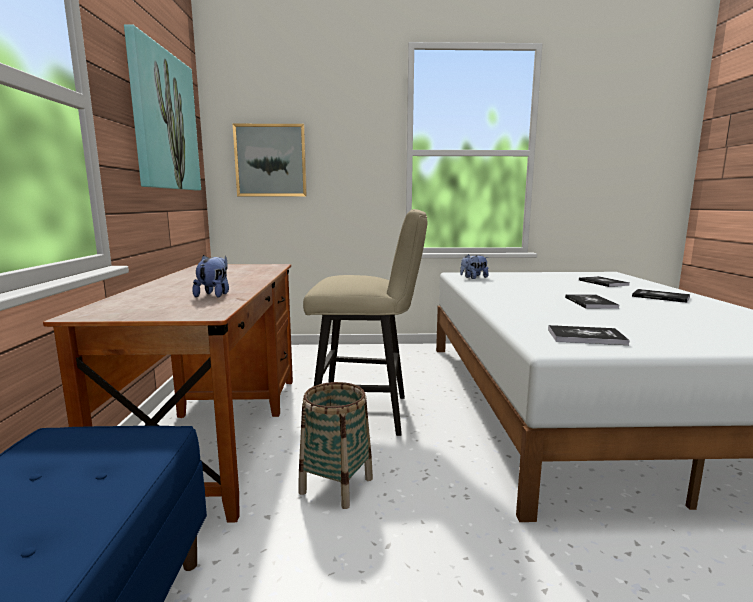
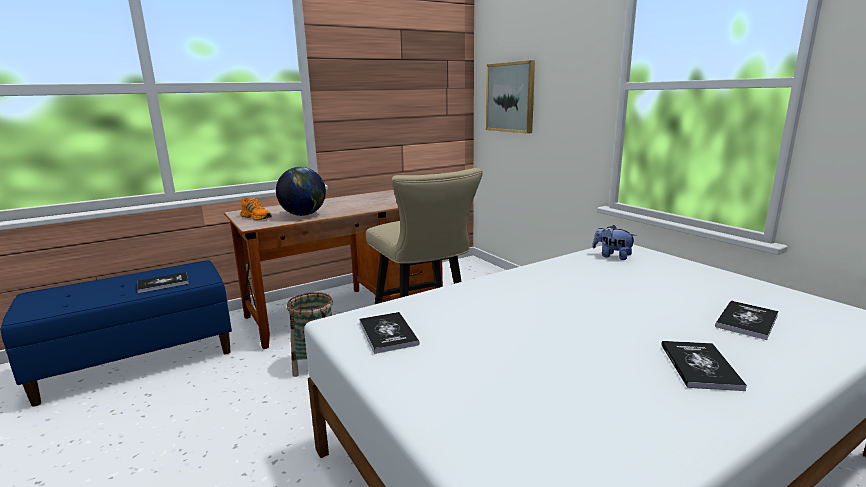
camera: 60 degrees right, 5 degrees up
(156, 310) = (257, 217): none -> orange shoe
(164, 121) = (404, 77): picture -> none
(214, 295) = (303, 215): plush toy -> globe
(590, 302) = (564, 324): book -> book (163, 283)

